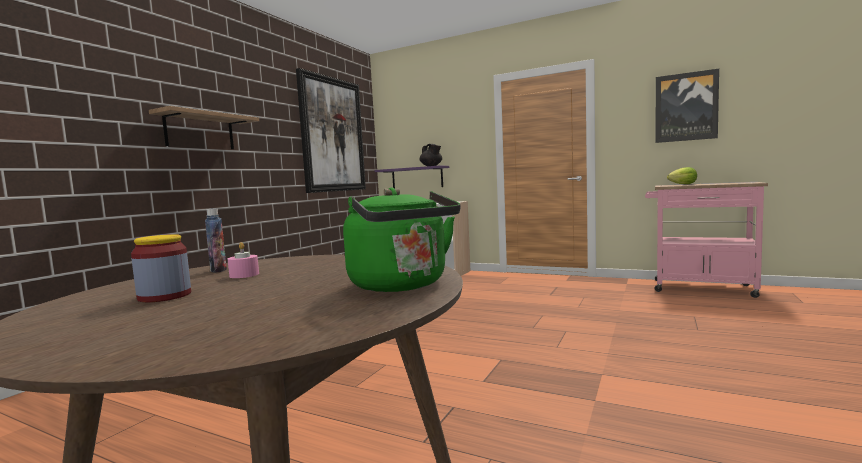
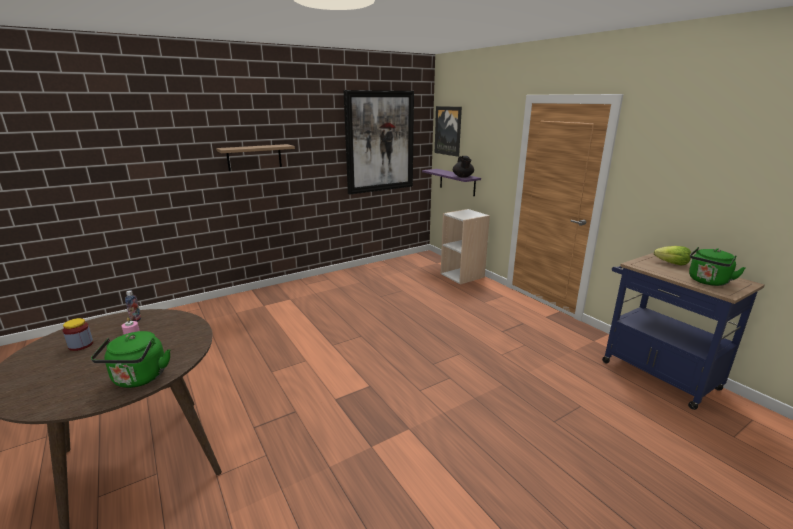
camera: 30 degrees right, 15 degrees up
(686, 107) = (708, 173): picture -> picture (448, 131)
(699, 288) = (655, 374): pink cart -> blue cart
(728, 183) = (707, 282): none -> green kettle

